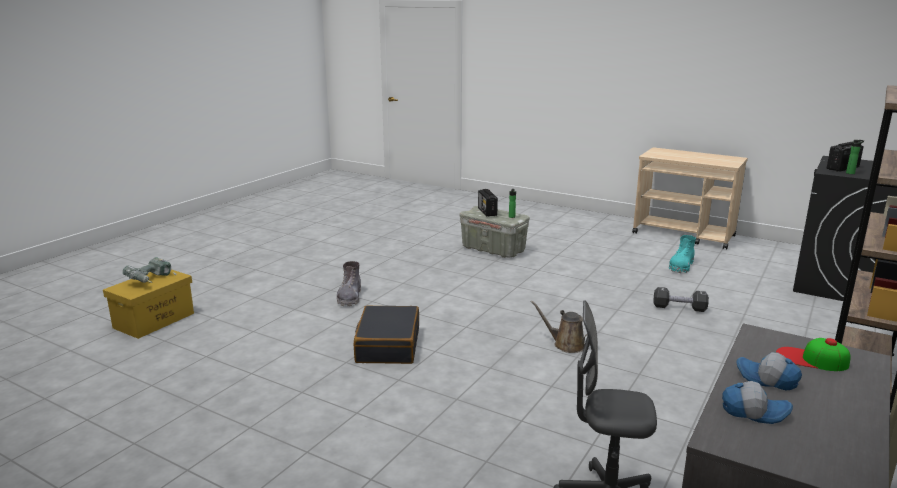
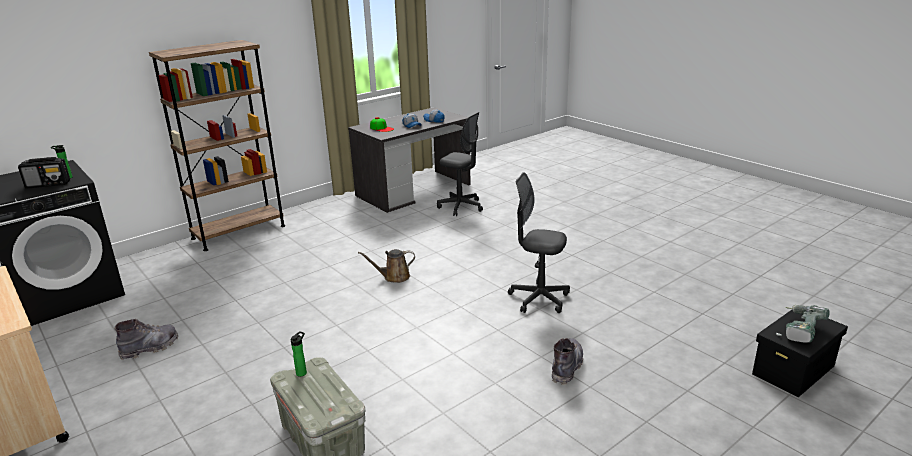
camera: 160 degrees left, 5 degrees up
(154, 320) = (793, 370): yellow storage box -> black storage box
(387, 345) = (539, 299): black suitcase -> grey office chair
(487, 212) = (322, 396): radio -> none
(566, 345) = (394, 277): brown watering can -> brown watering can turned 120 degrees clockwise
(679, 308) = (254, 295): black dumbbell -> none
(681, 267) = (150, 348): turquoise boot -> grey boot

